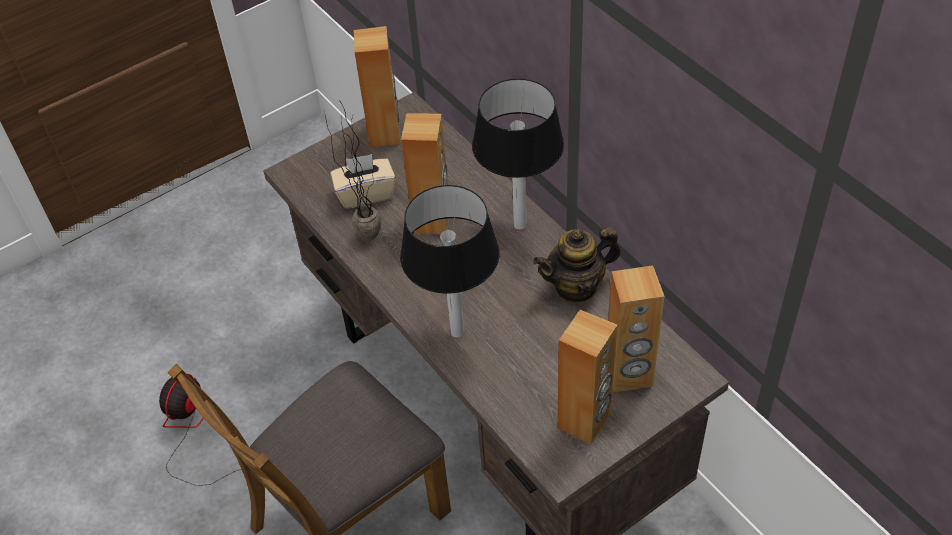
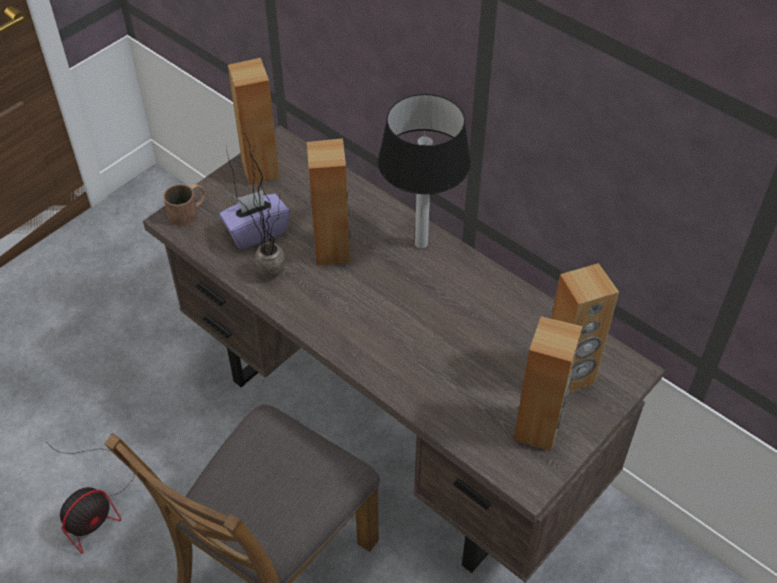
camera: 15 degrees left, 0 degrees up
(194, 434) = (95, 504): fan -> fan turned 150 degrees counterclockwise
(307, 166) = (189, 211): none -> brown mug
(365, 193) = (256, 232): beige tissue box -> purple tissue box
(456, 331) = (386, 358): table lamp -> none
(576, 286) = (493, 297): teapot -> none

